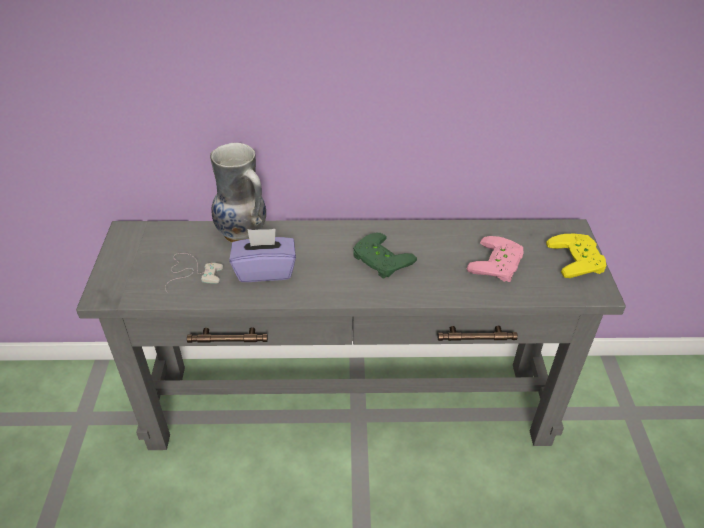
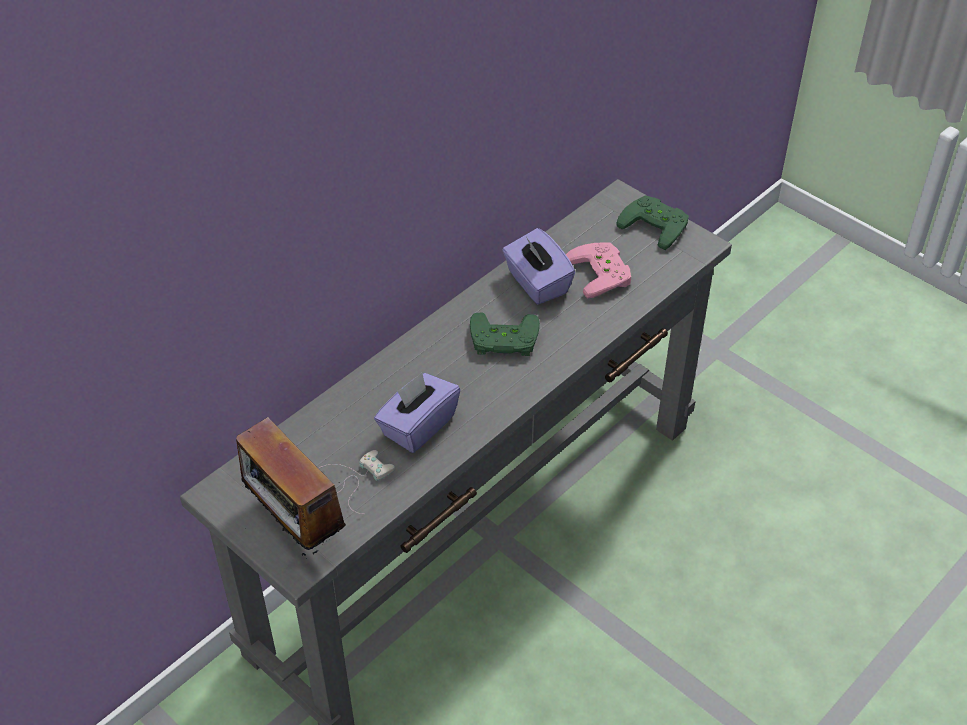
camera: 45 degrees left, 5 degrees up
(132, 273) = (294, 525): none -> radio
(242, 232) = (339, 406): vase -> none
(446, 243) = (536, 283): none -> purple tissue box
(579, 259) = (656, 224): yellow game controller -> green game controller

